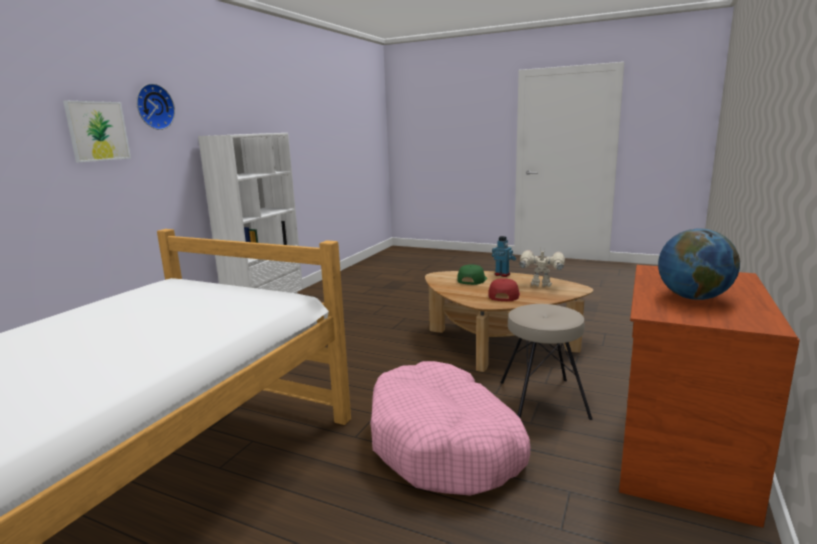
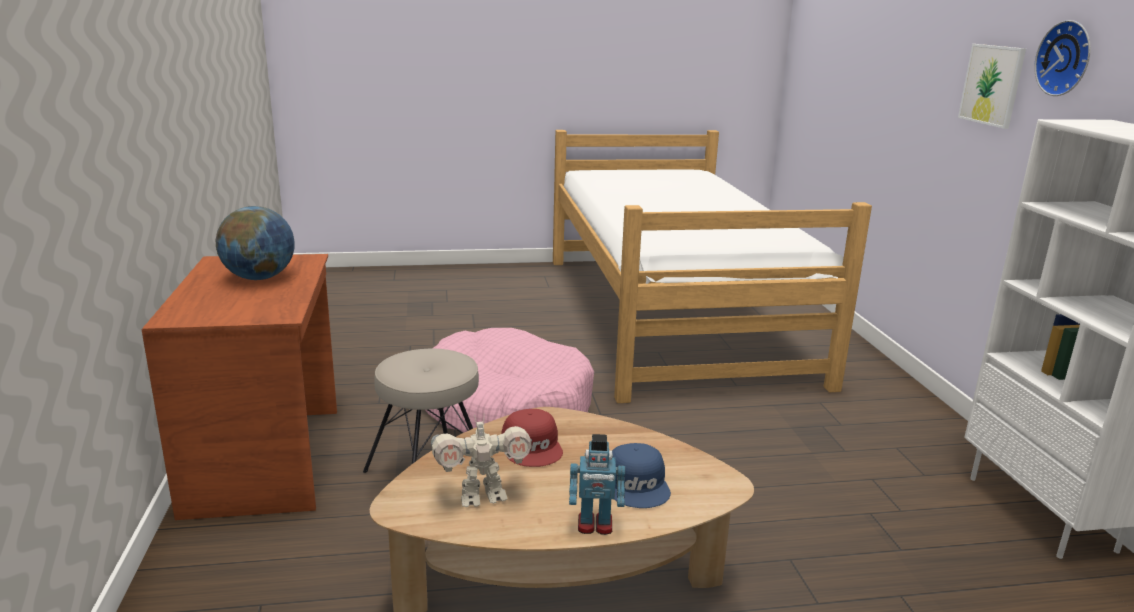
camera: 145 degrees right, 5 degrees up
(471, 279) = (637, 484): green cap -> blue cap

